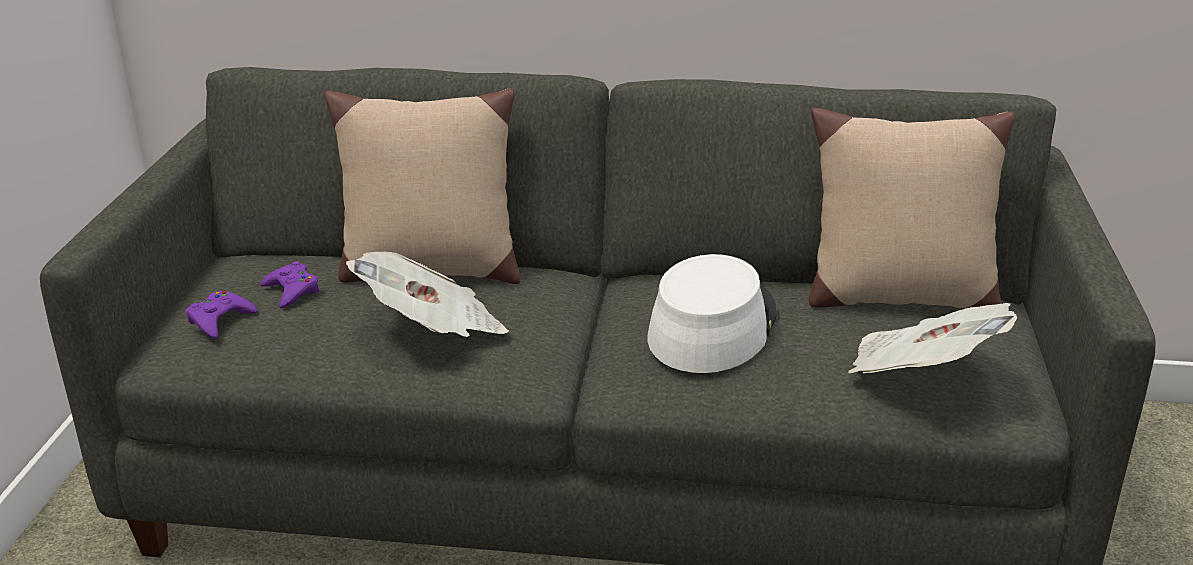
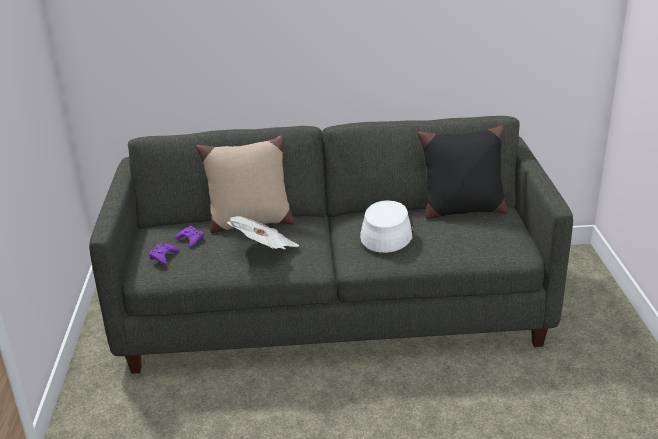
camera: 10 degrees left, 0 degrees up
(896, 297) = (461, 210): beige pillow -> black pillow
(921, 373) = (480, 241): newspaper -> none

